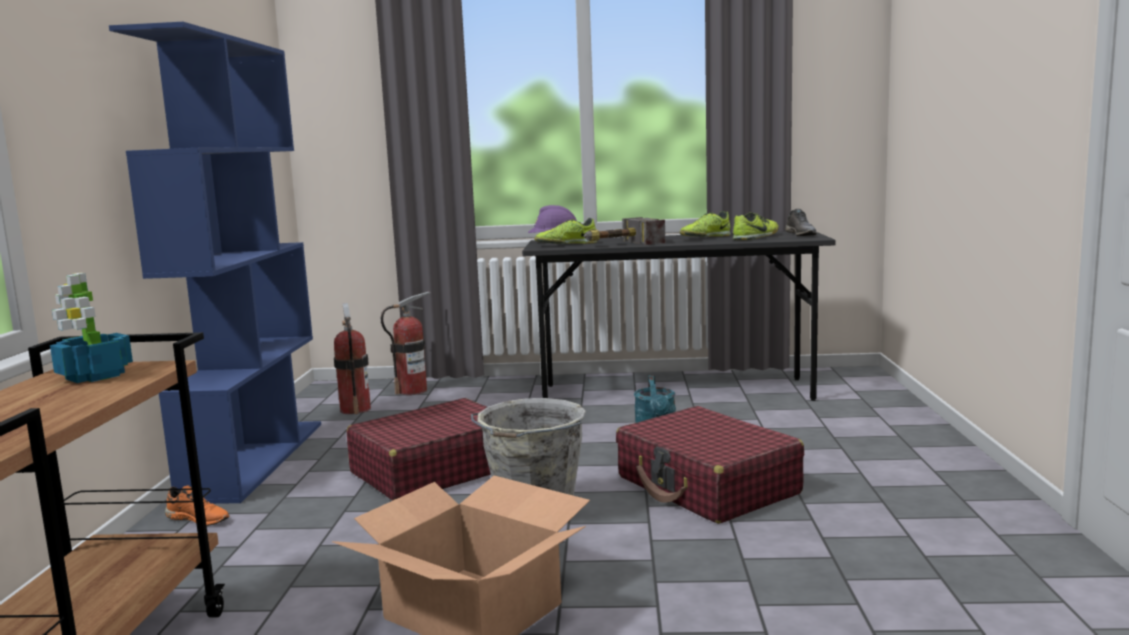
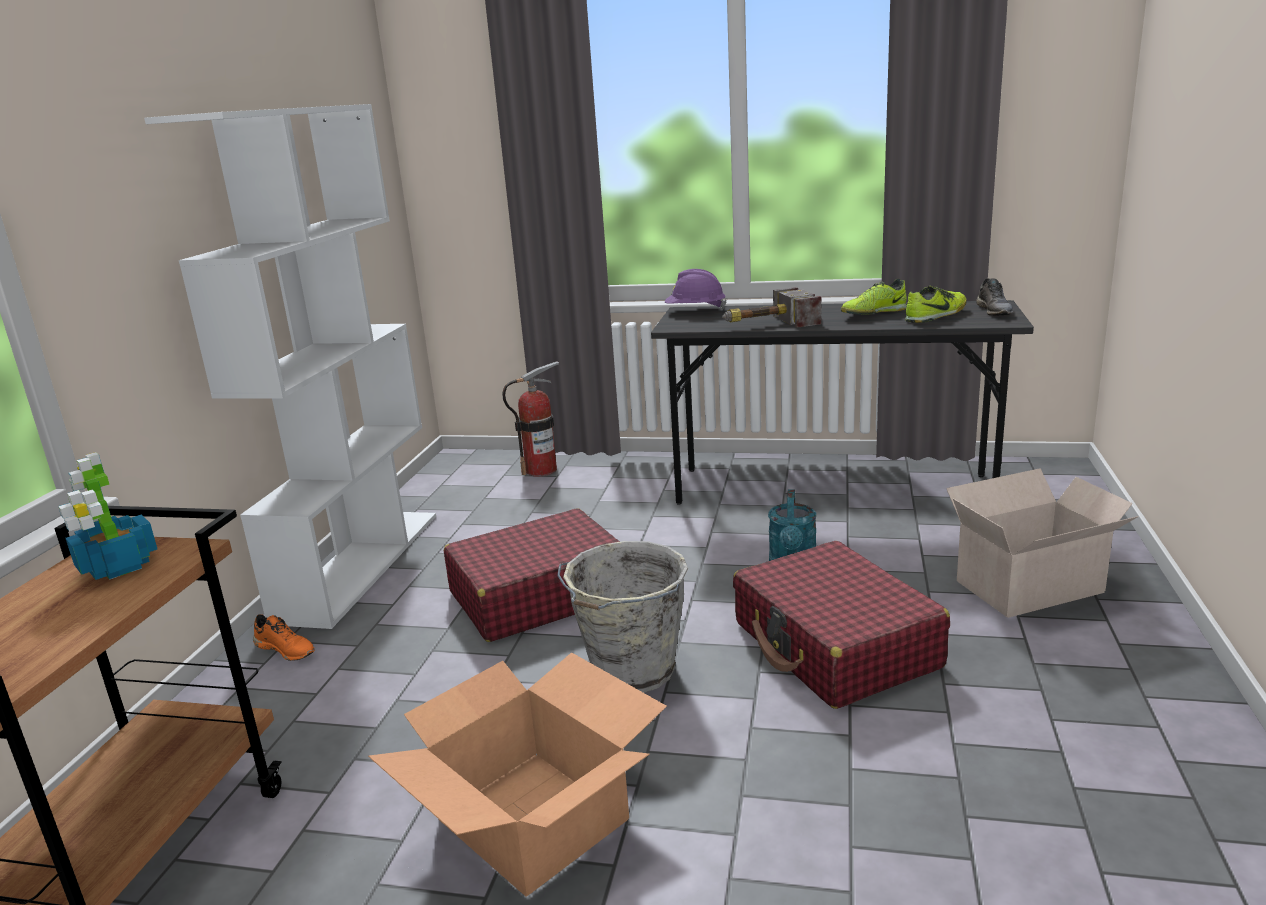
camera: 10 degrees right, 10 degrees up
(255, 459) = (359, 564): blue bookcase -> white bookcase
(355, 409) = (476, 495): fire extinguisher -> none
(566, 244) = (704, 321): shoe -> none
(858, 442) = (1033, 586): none -> cardboard box

